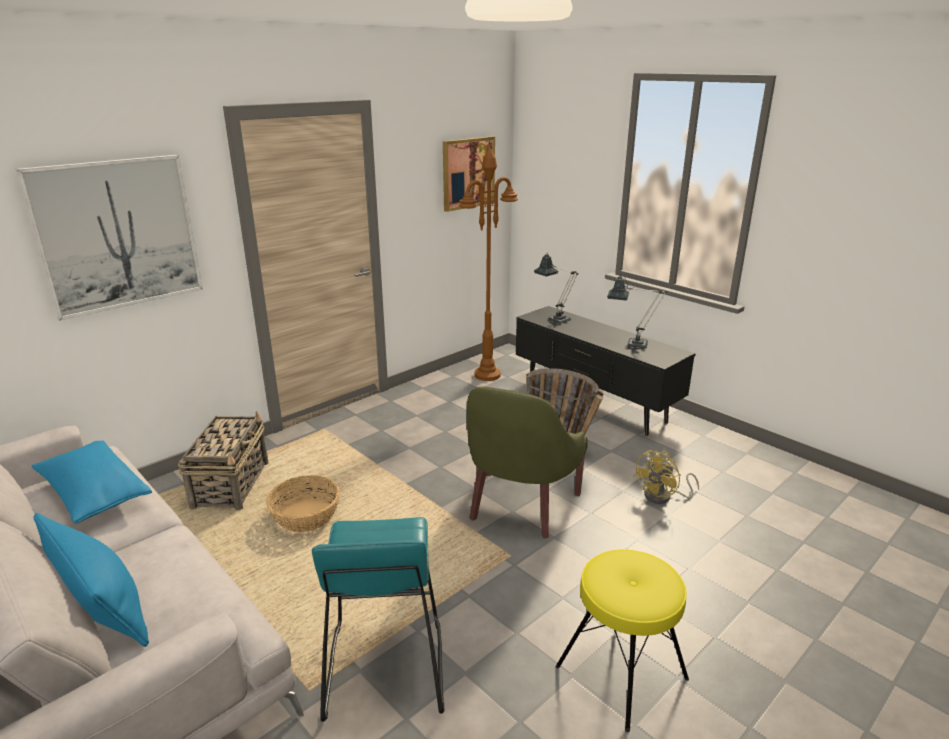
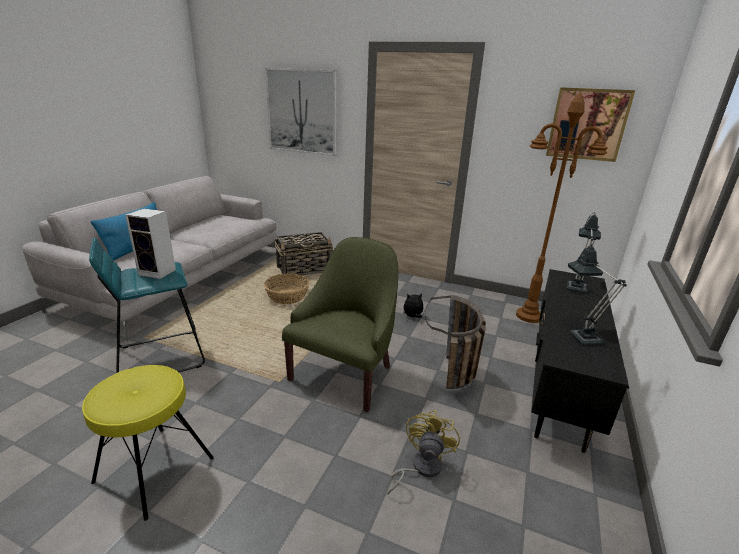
camera: 65 degrees right, 0 degrees up
(94, 494) = (222, 225): blue pillow -> none
(374, 536) = (159, 272): none -> speaker
(439, 435) = (412, 316): none -> plush toy
(520, 506) = (345, 374): green armchair -> green armchair turned 120 degrees clockwise
(663, 497) = (421, 468): yellow fan -> yellow fan turned 90 degrees clockwise

